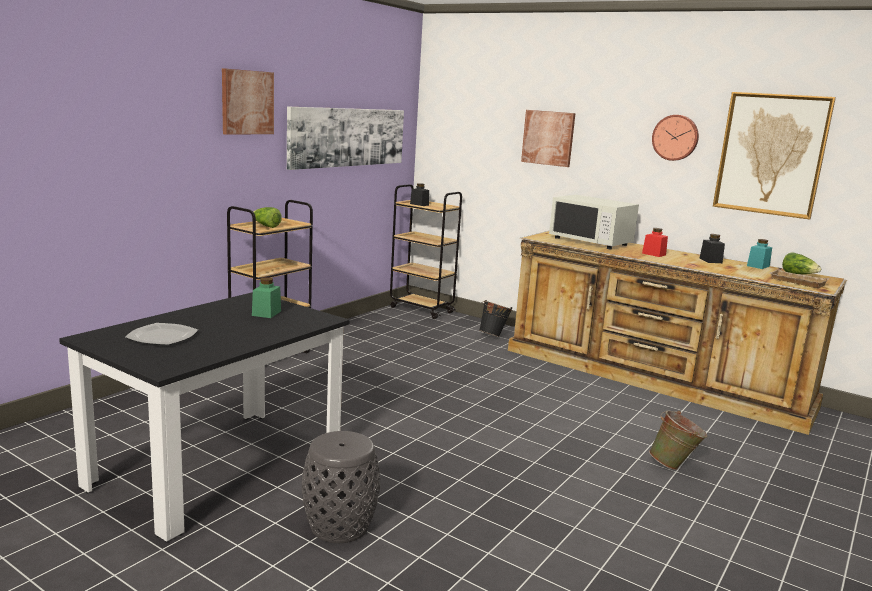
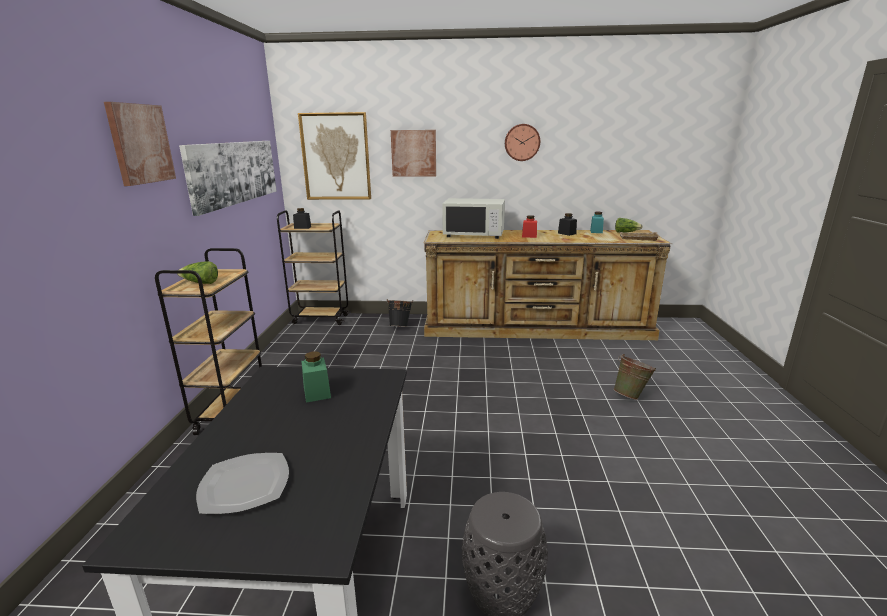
camera: 30 degrees left, 5 degrees up
(771, 154) = (593, 148): picture -> picture (336, 157)

